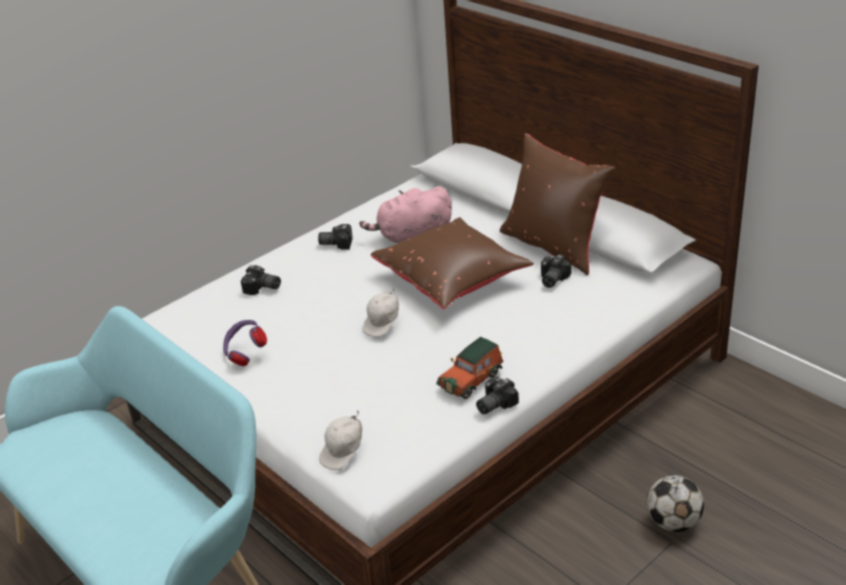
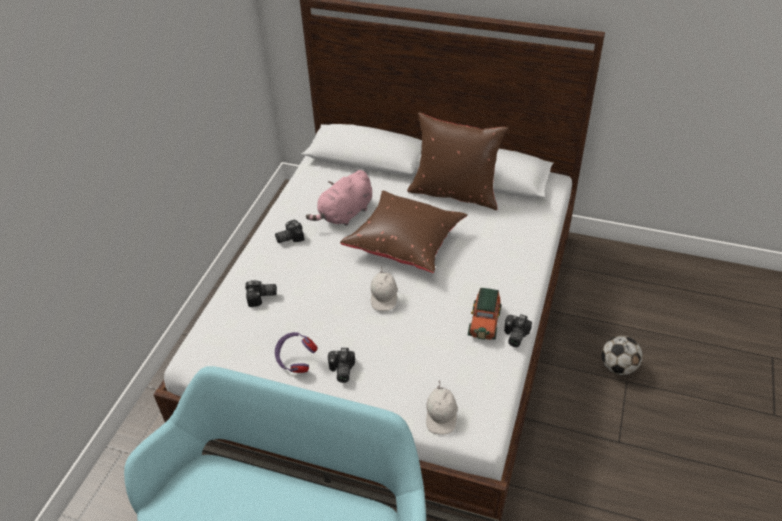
camera: 30 degrees left, 10 degrees up
(551, 279) = (475, 221): camera -> camera (341, 371)

